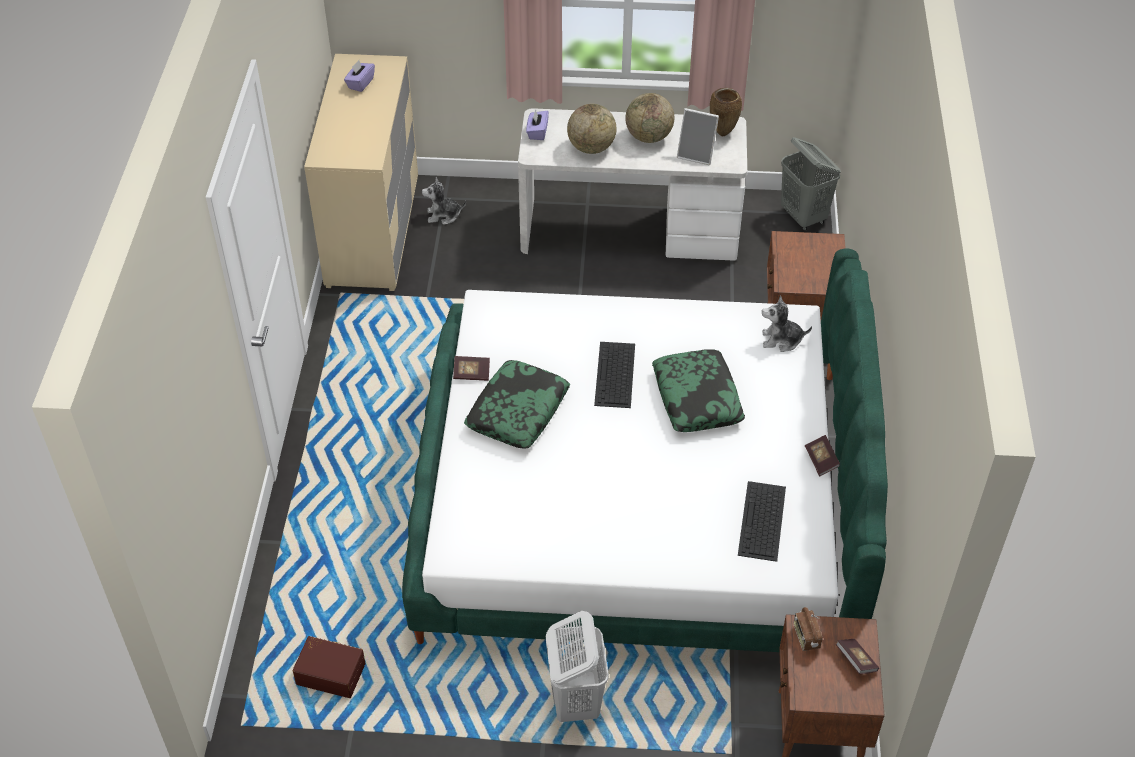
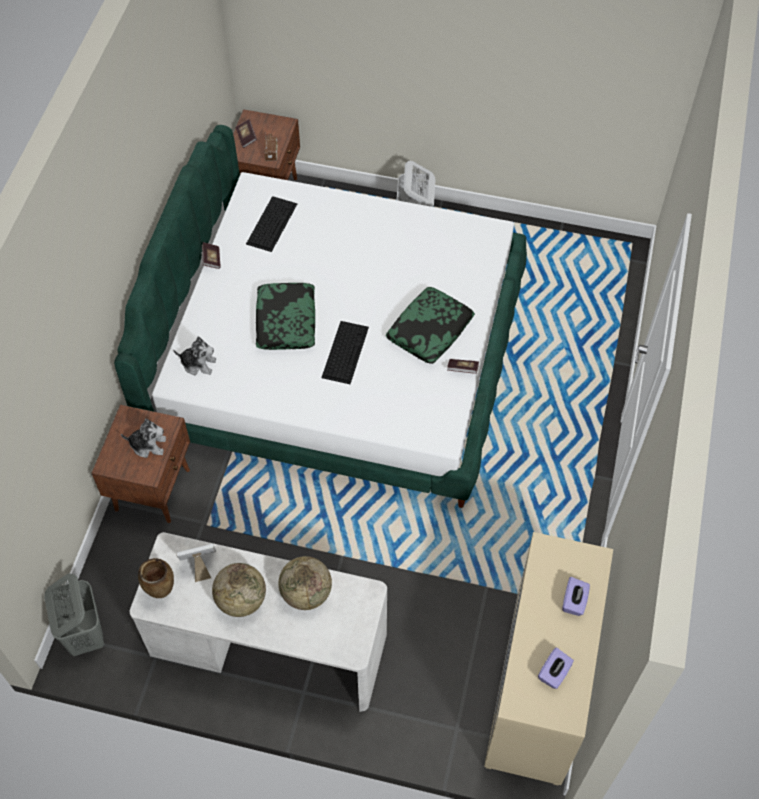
camera: 170 degrees left, 10 degrees up
(331, 672) = (574, 266): brown storage box -> none
(443, 215) = (460, 700): plush toy -> plush toy (148, 445)
(537, 132) = (359, 627): purple tissue box -> purple tissue box (574, 601)
(697, 154) = (199, 565): picture frame -> picture frame turned 45 degrees counterclockwise

